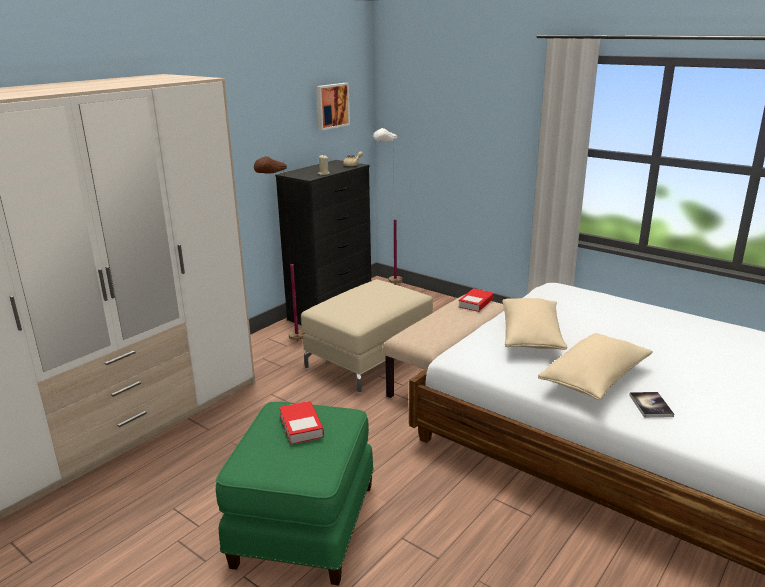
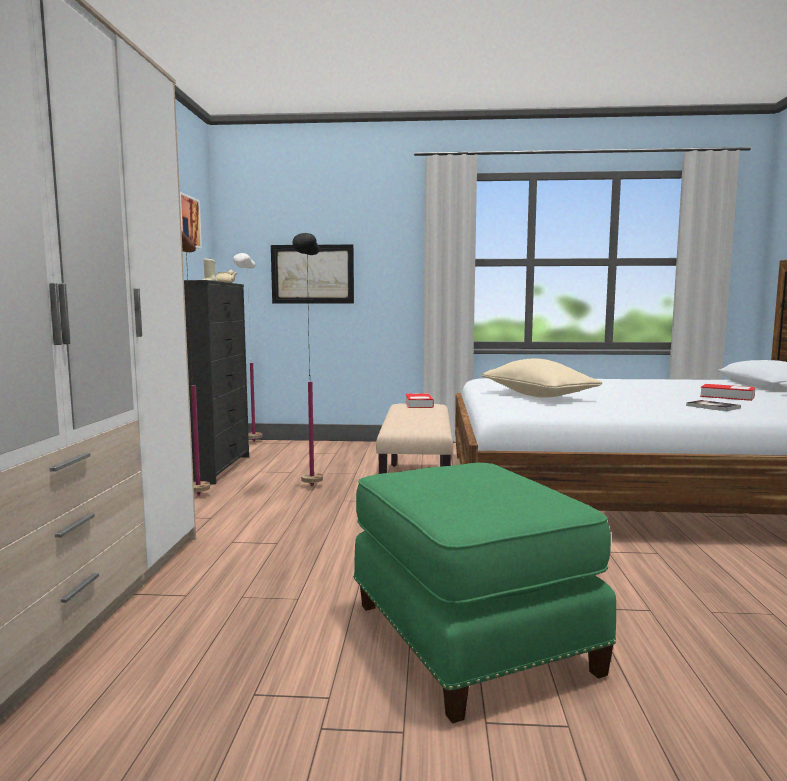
camera: 35 degrees left, 15 degrees down
(301, 426) = (459, 475): book -> book (727, 396)
(369, 359) = (312, 492): beige ottoman -> black floor lamp
(447, 147) = (312, 274): none -> picture
(595, 379) = (643, 404): beige pillow -> none

